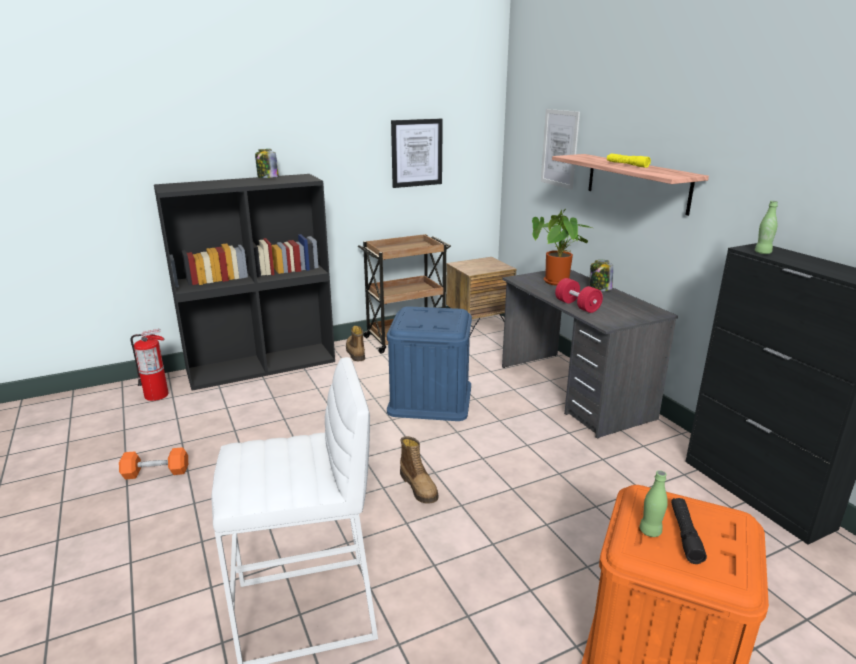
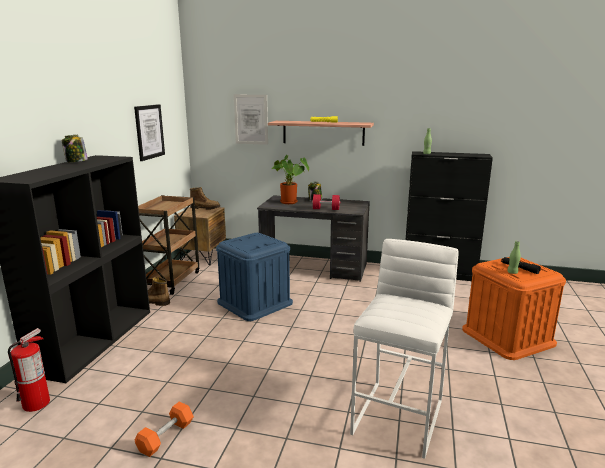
camera: 50 degrees left, 5 degrees down
(419, 487) = (335, 340): boot -> boot (205, 208)

